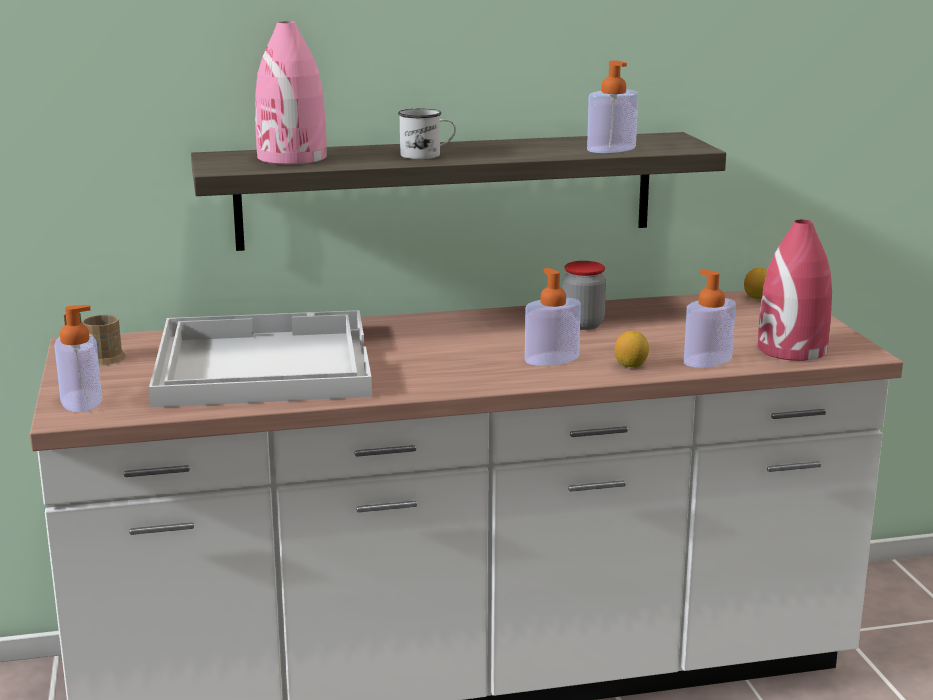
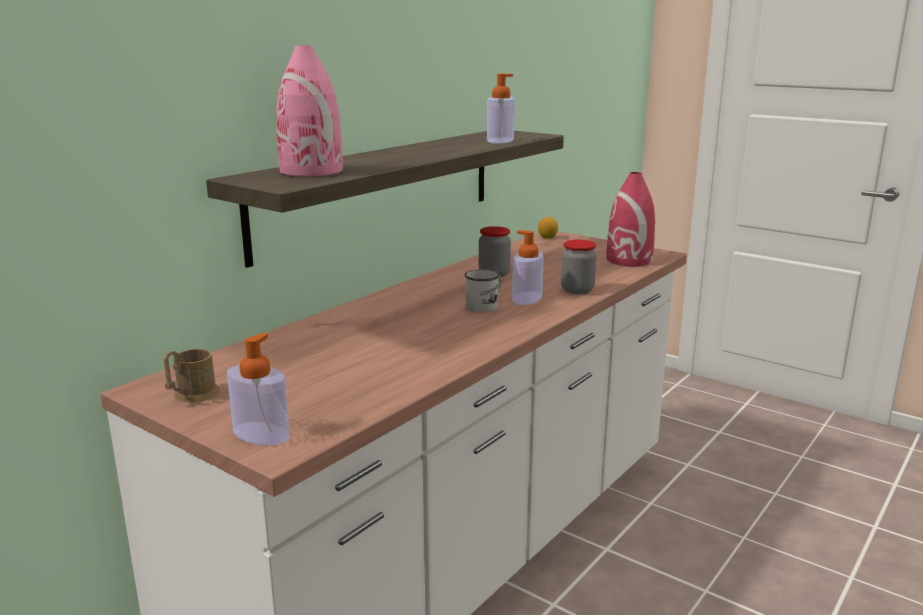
camera: 40 degrees left, 0 degrees up
(261, 364) = (346, 357): white tray -> none
(427, 155) = (404, 157): white mug -> white mug (485, 306)
(631, 365) = (577, 290): lemon -> jar
(707, 360) = (606, 276): soap dispenser -> none

